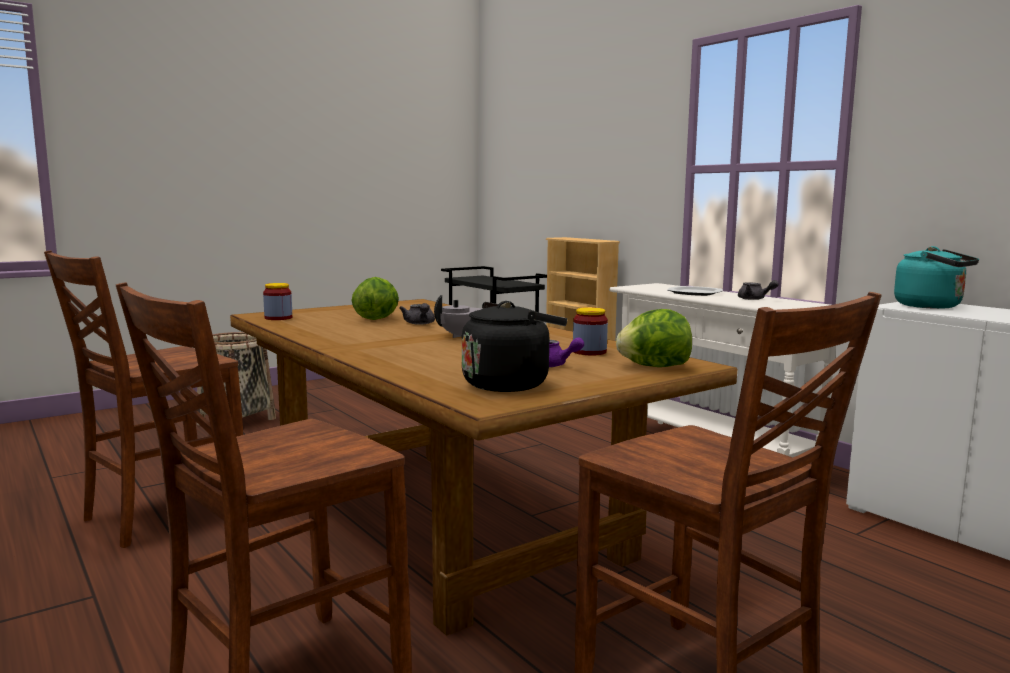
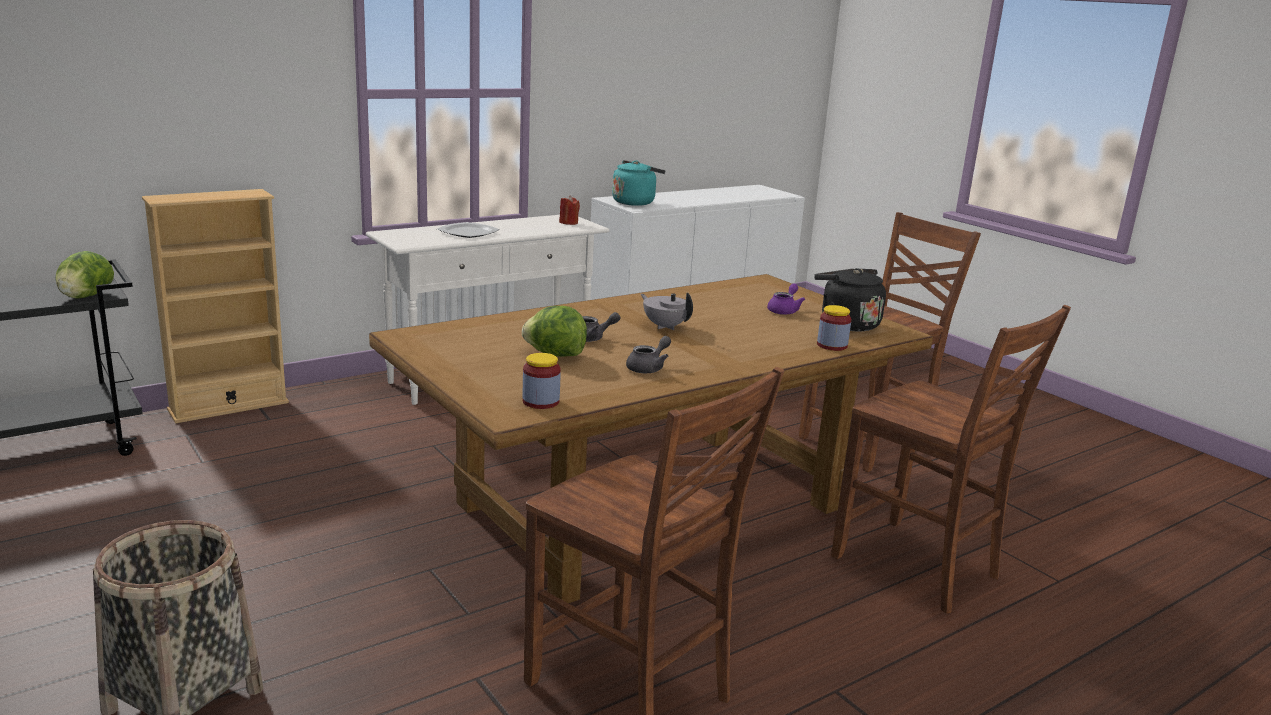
camera: 90 degrees left, 10 degrees up
(589, 352) = (729, 297): jar -> jar (832, 345)
(654, 367) = (776, 289): lettuce -> lettuce (85, 296)
(754, 299) = (520, 225): grey teapot -> grey teapot (648, 368)
(801, 306) = (568, 222): none -> red candle

